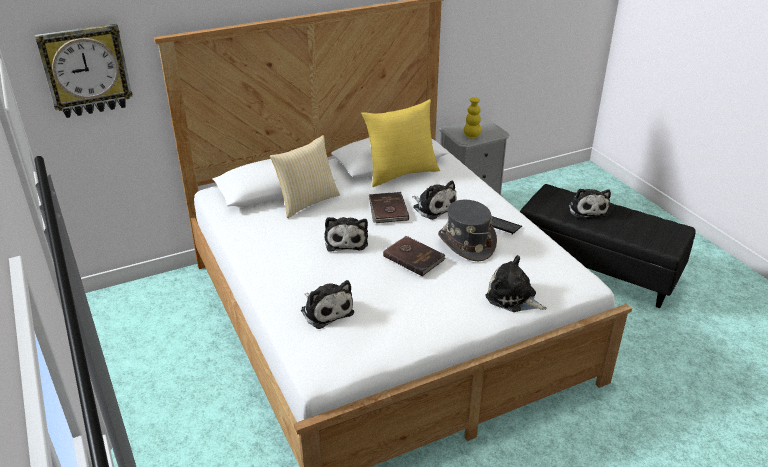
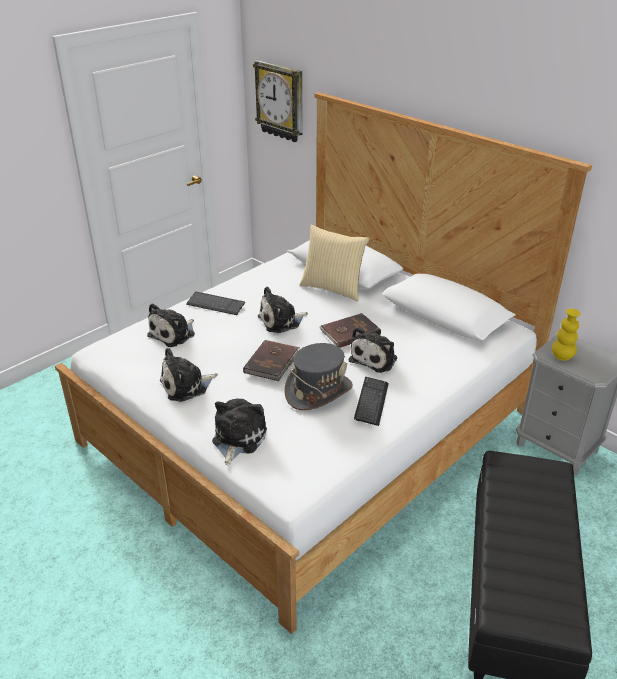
camera: 70 degrees right, 0 degrees up
(286, 274) = (215, 304): none -> keyboard
(401, 173) = (427, 326): yellow pillow -> none
(587, 209) = (535, 511): plush toy -> plush toy (186, 386)

